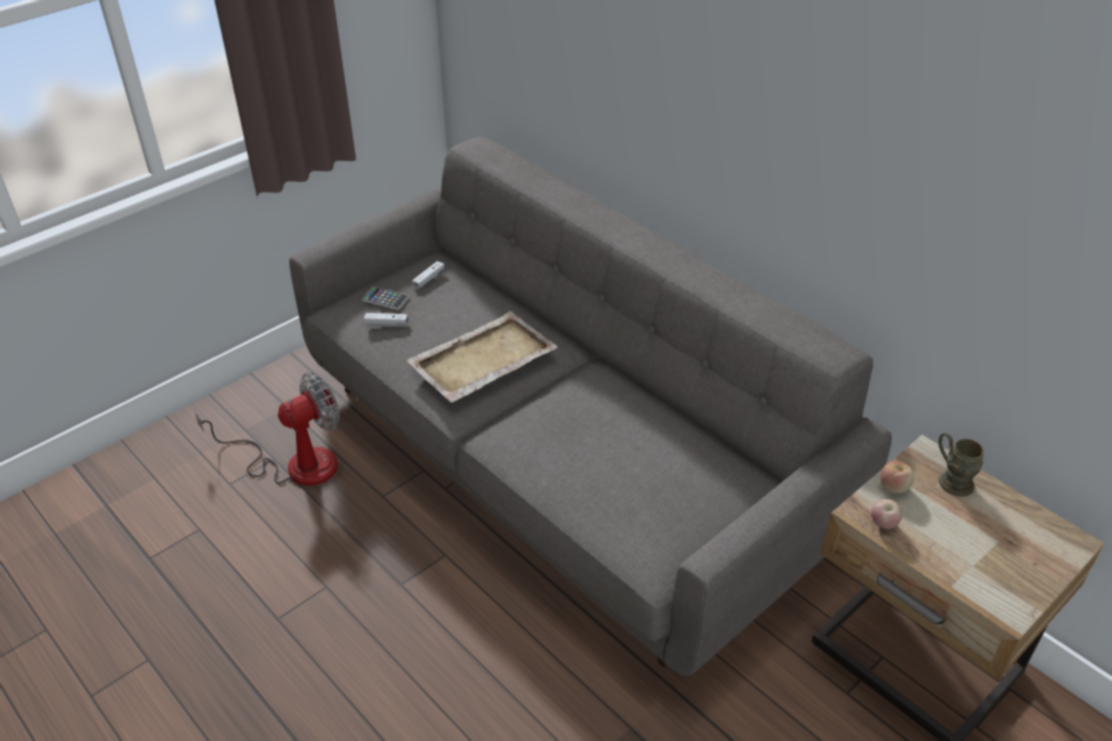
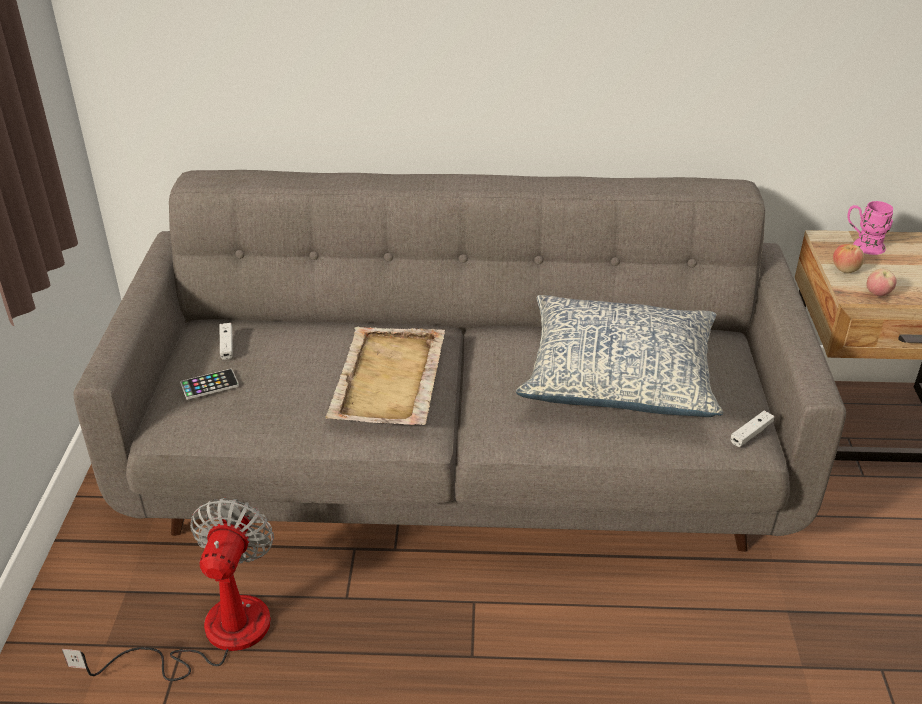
camera: 45 degrees left, 5 degrees down
(386, 323) = (245, 403): white game controller -> white game controller (751, 433)
(631, 457) = (619, 377): none -> pillow
(950, 479) = (862, 246): brown mug -> pink mug

